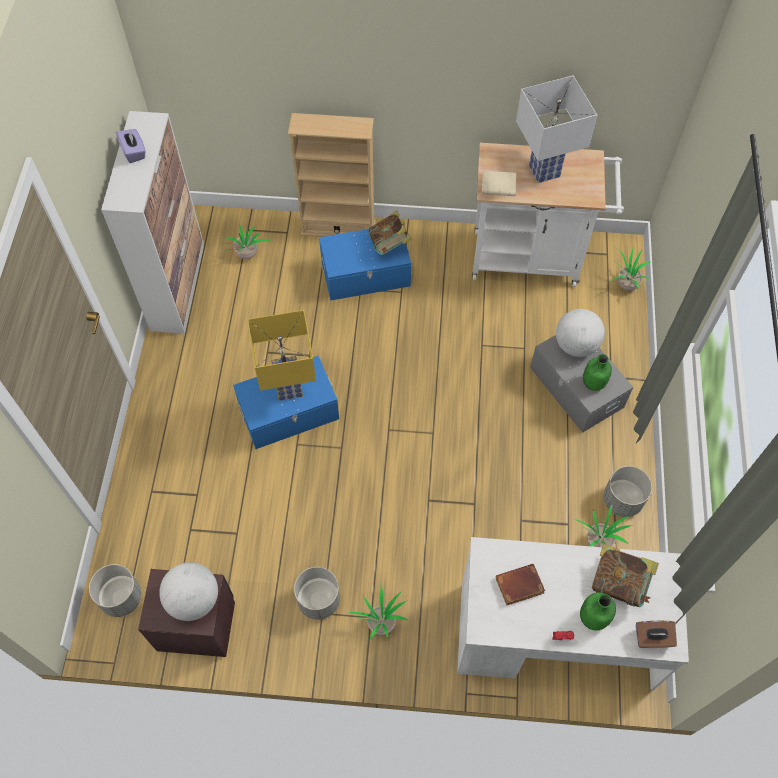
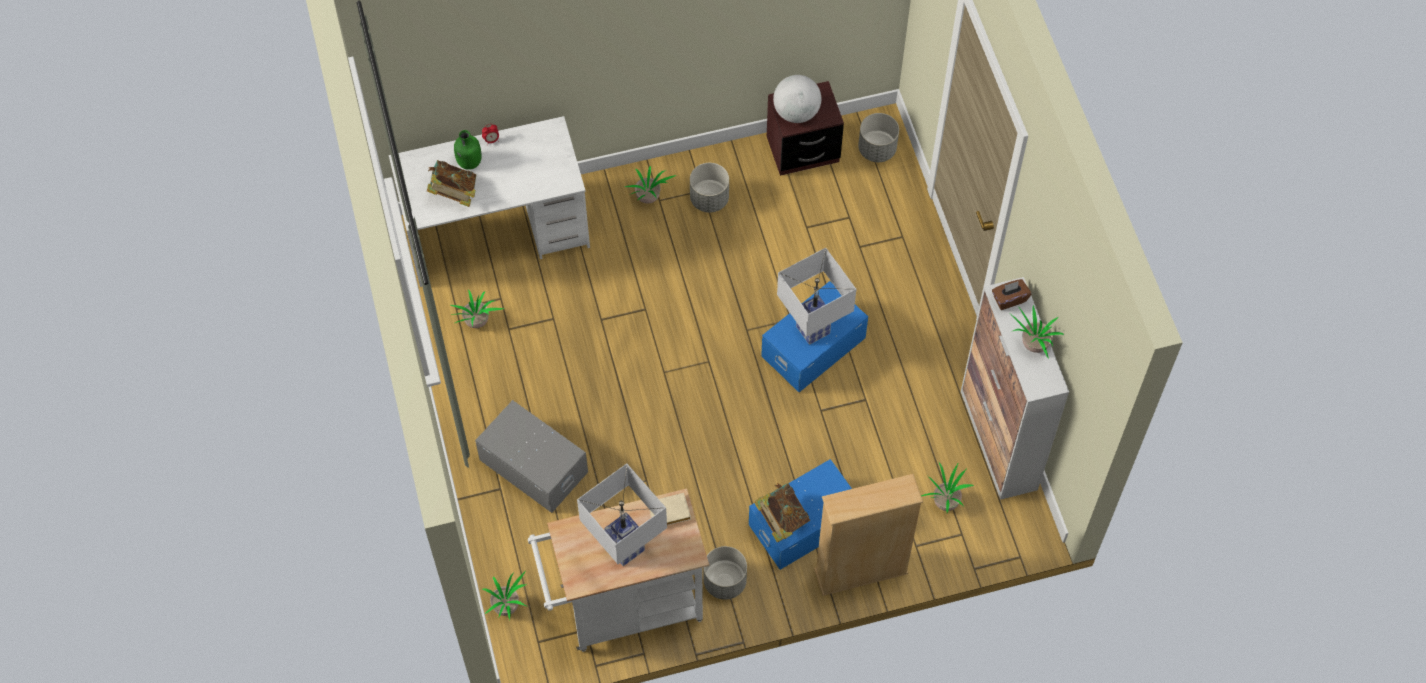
camera: 160 degrees right, 0 degrees up
(134, 152) = (1032, 346): purple tissue box -> potted plant
(289, 389) = (812, 329): yellow table lamp -> white table lamp
(518, 587) = (534, 165): brown book -> none
(576, 345) = (544, 466): globe -> none
(594, 382) = (515, 431): green bottle -> none
(622, 500) = (461, 366): grey planter -> grey planter (724, 581)
(652, 638) = (419, 162): brown tissue box -> brown tissue box (1009, 299)

